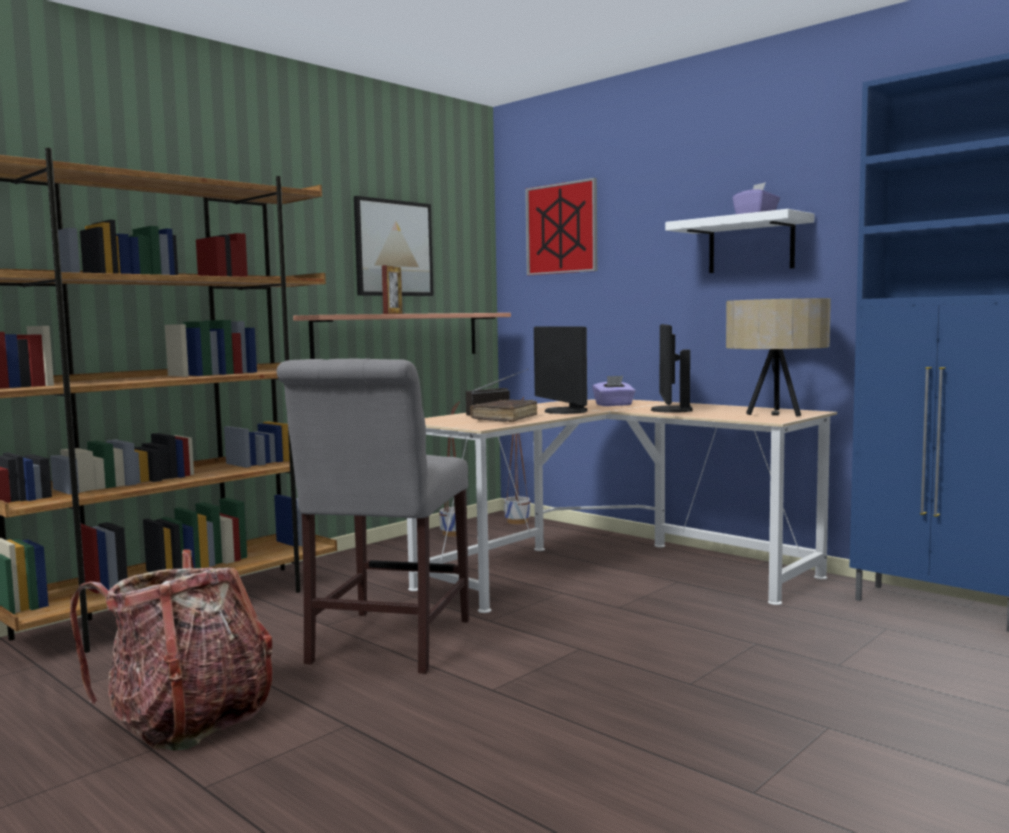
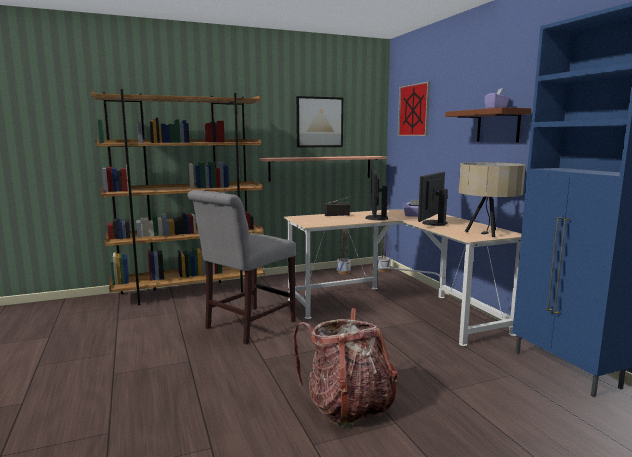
camera: 25 degrees right, 5 degrees up
(188, 720) = (139, 343): backpack -> backpack (348, 406)
(393, 313) = (314, 157): picture frame -> none
(504, 418) = (335, 220): brown book -> none
(751, 245) = (498, 126): white shelf -> brown shelf

